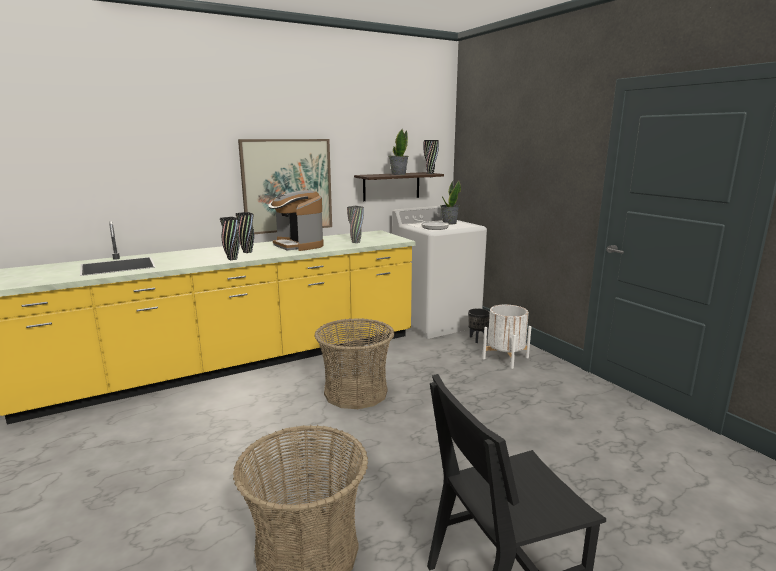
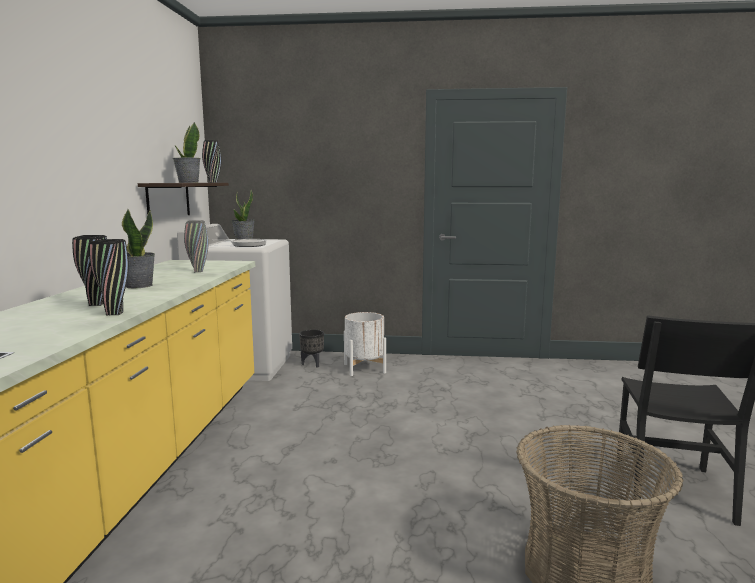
camera: 55 degrees left, 5 degrees down
(287, 185) = (74, 197): picture -> none
(298, 245) = (138, 286): coffee machine -> potted plant
(355, 392) = (319, 451): basket -> none

